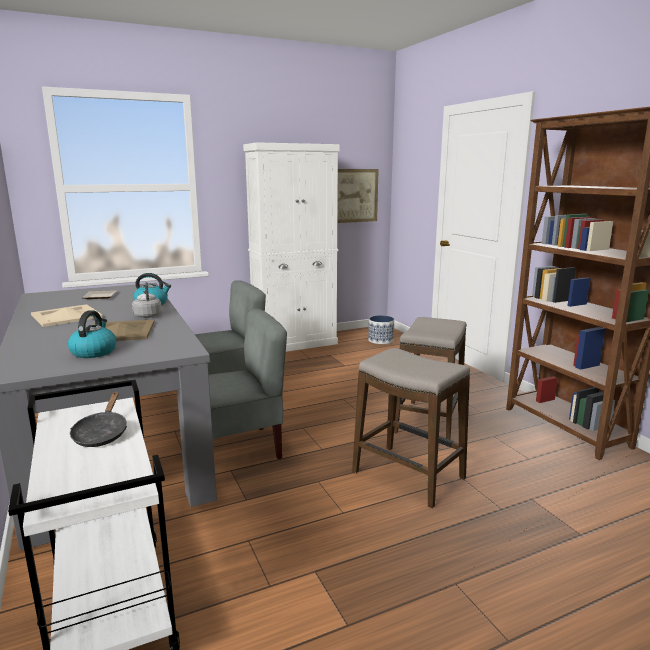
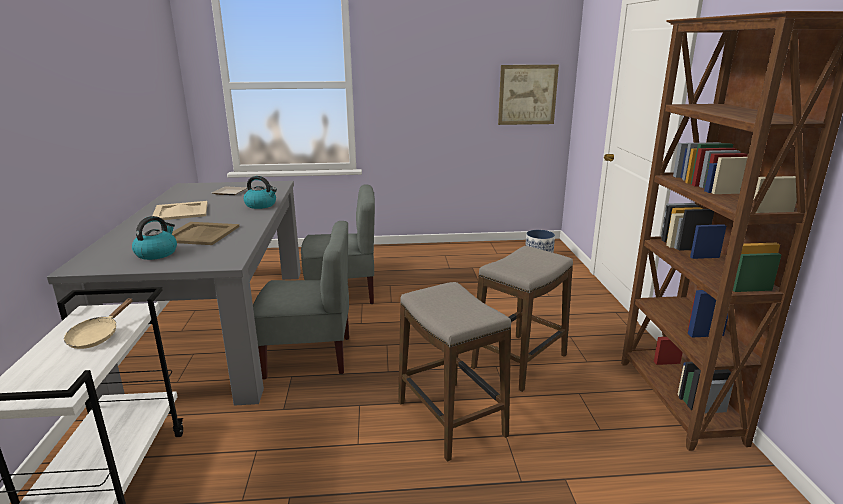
camera: 20 degrees right, 5 degrees up
(102, 433) = (97, 336): black frying pan -> beige frying pan
(148, 315) = (242, 218): grey kettle -> none
(295, 343) = (446, 249): white cabinet -> none

